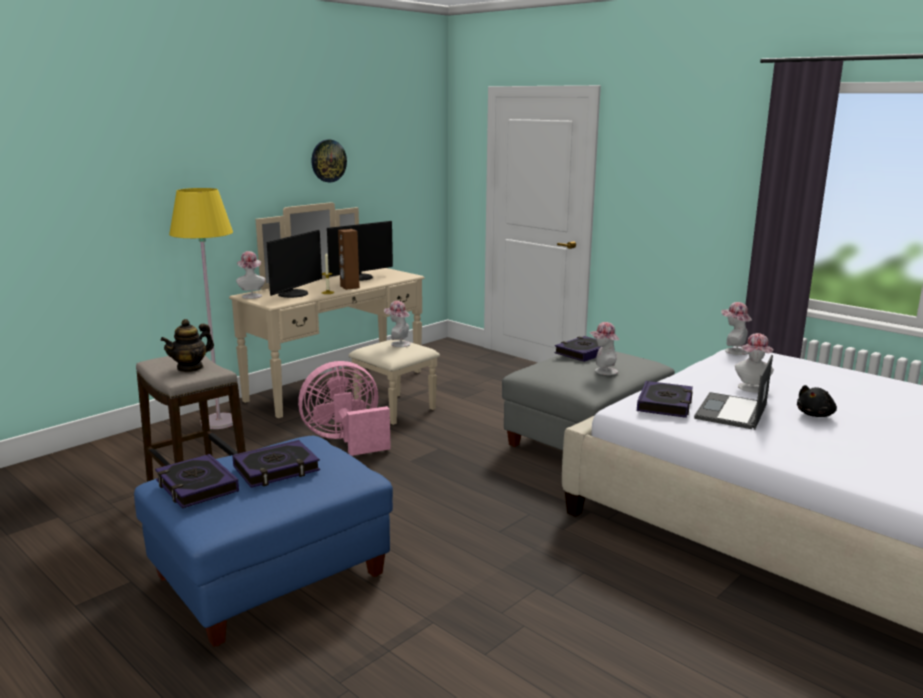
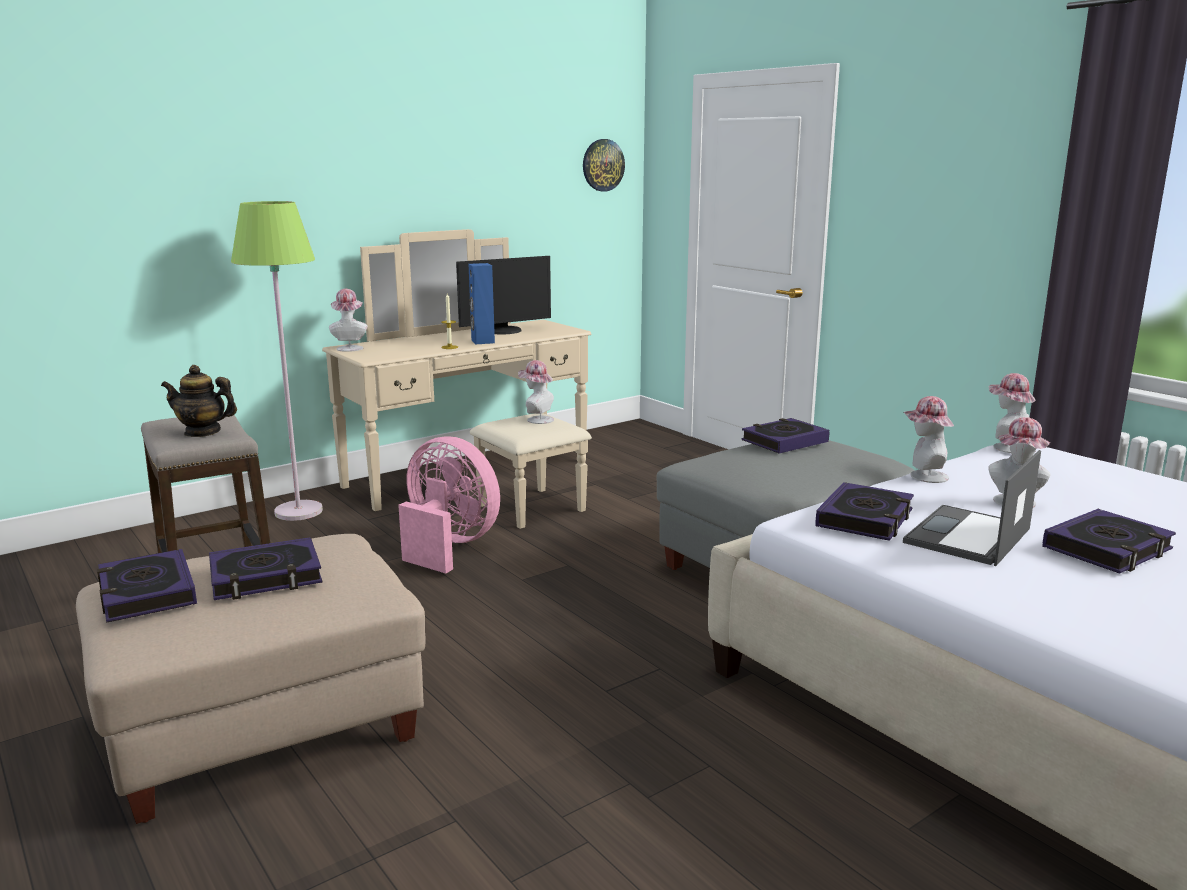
camera: 10 degrees right, 0 degrees up
(190, 368) = (202, 432): teapot -> teapot turned 45 degrees clockwise
(219, 422) = (299, 511): yellow floor lamp -> green floor lamp
(270, 576) = (263, 727): blue ottoman -> beige ottoman
(294, 294) = (405, 348): monitor -> none
(328, 161) = (467, 174): wall clock -> wall clock (603, 165)
(346, 441) = (448, 546): pink fan -> pink fan turned 45 degrees clockwise
(349, 287) = (482, 341): brown speaker -> blue speaker
(603, 371) = (801, 468): hat -> hat (923, 476)
(815, 415) = (1107, 549): black plush toy -> book

